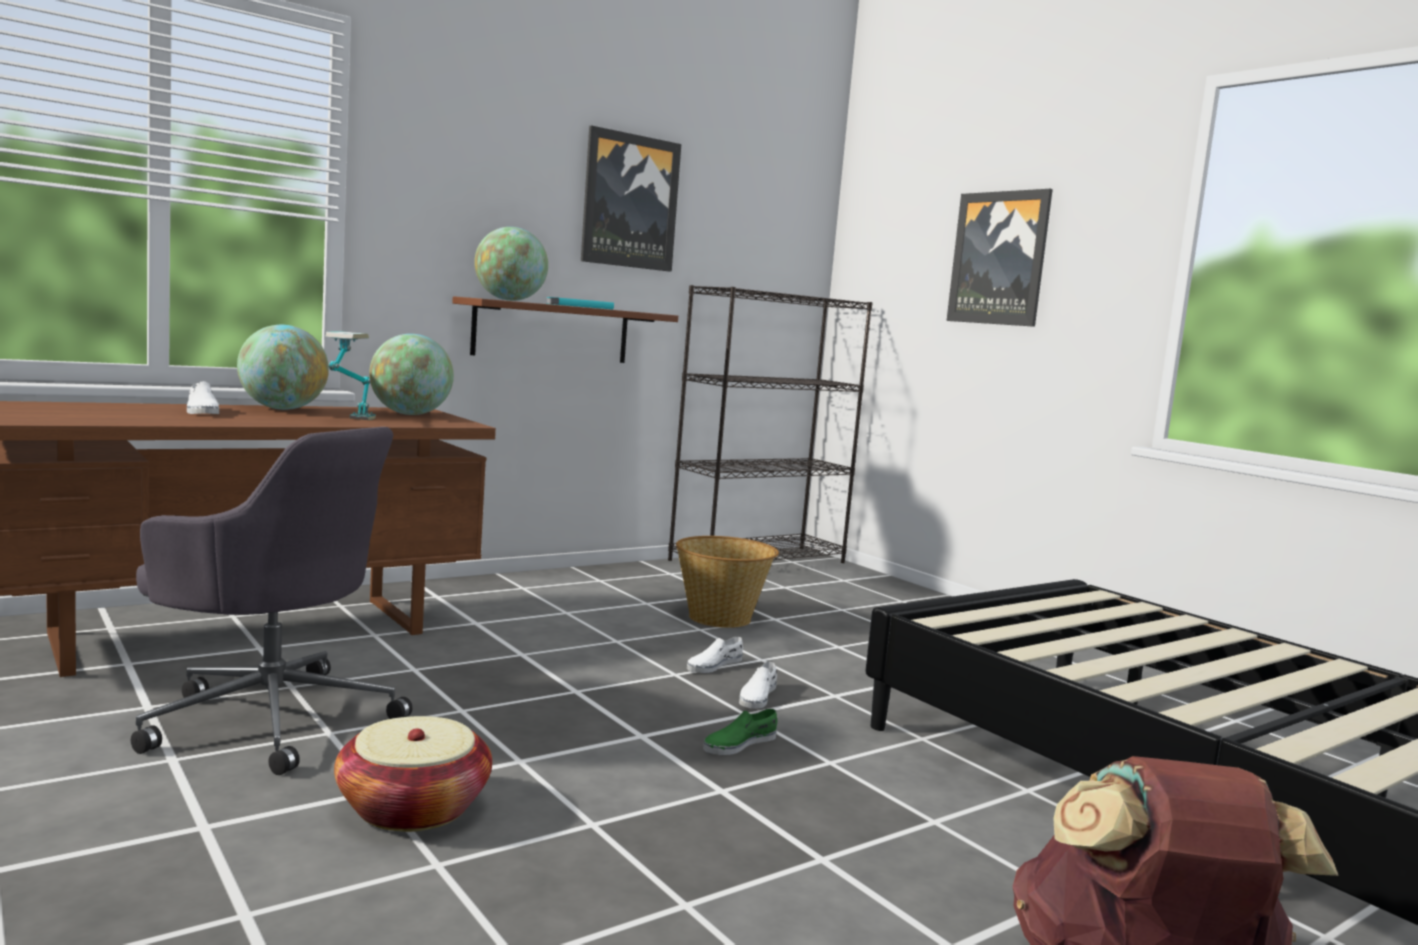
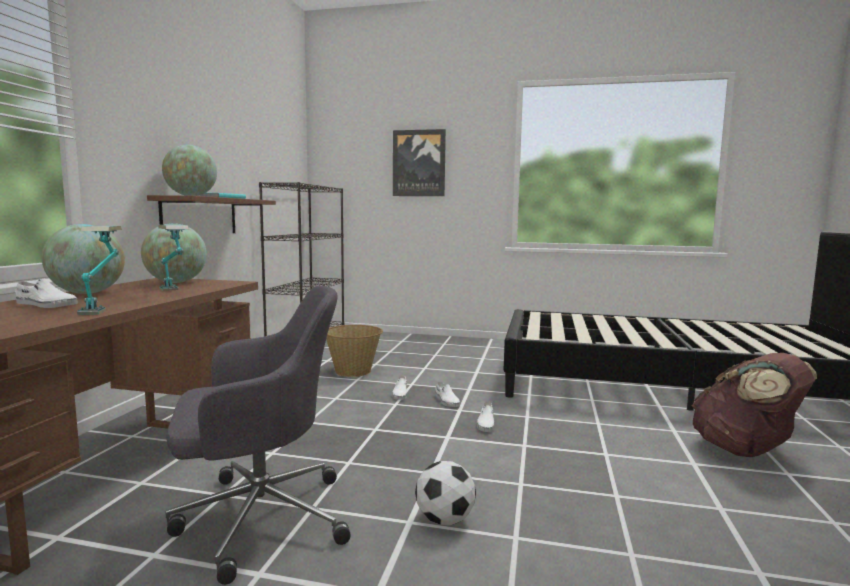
camera: 40 degrees left, 0 degrees up
(223, 420) = (103, 307): none -> table lamp
(413, 808) = (445, 520): basket -> football
(630, 201) = (228, 129): picture -> none
(739, 744) = (486, 423): green shoe -> white shoe

